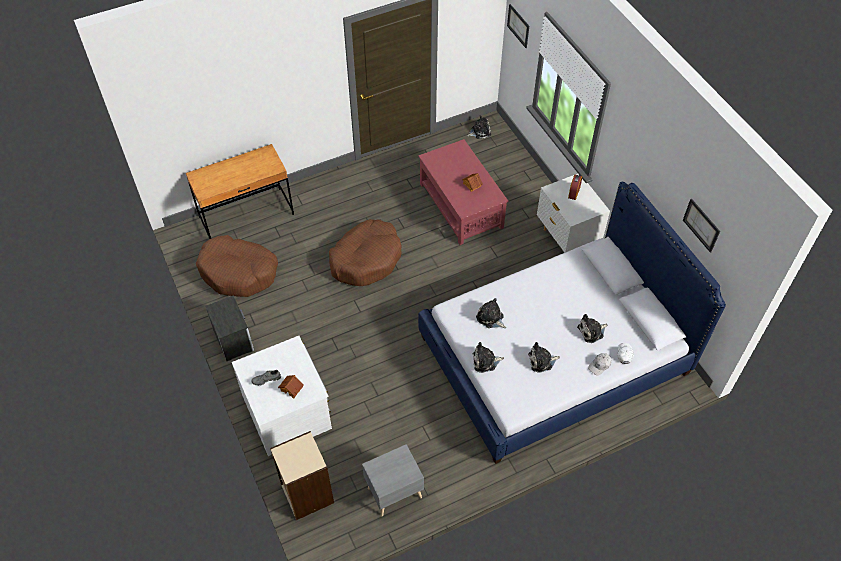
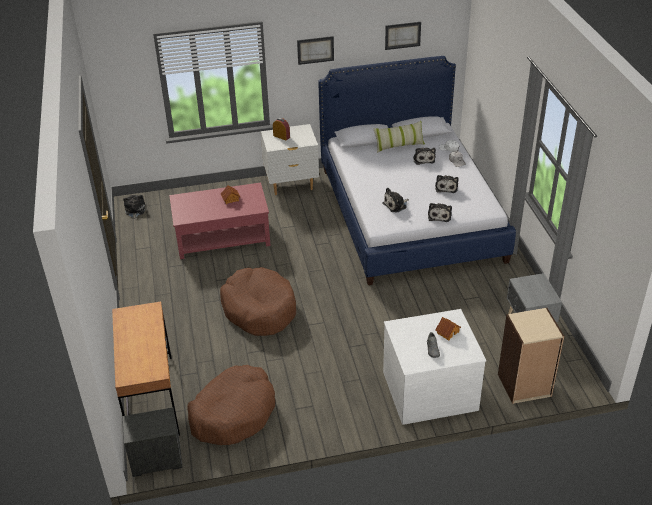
camera: 75 degrees left, 15 degrees down
(233, 339) = (326, 426): nightstand -> nightstand (155, 458)
(518, 25) = (117, 81): picture -> picture (315, 50)
(611, 303) = (399, 145): none -> pillow

